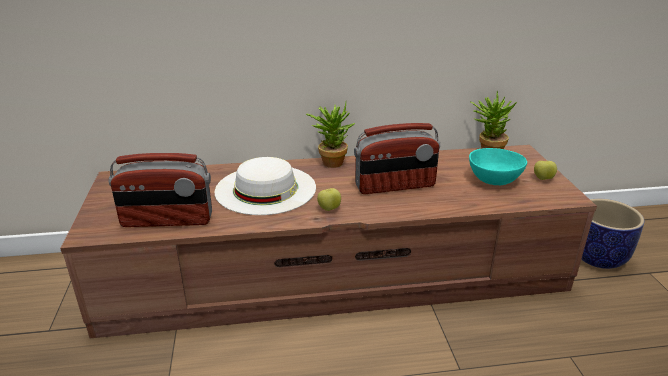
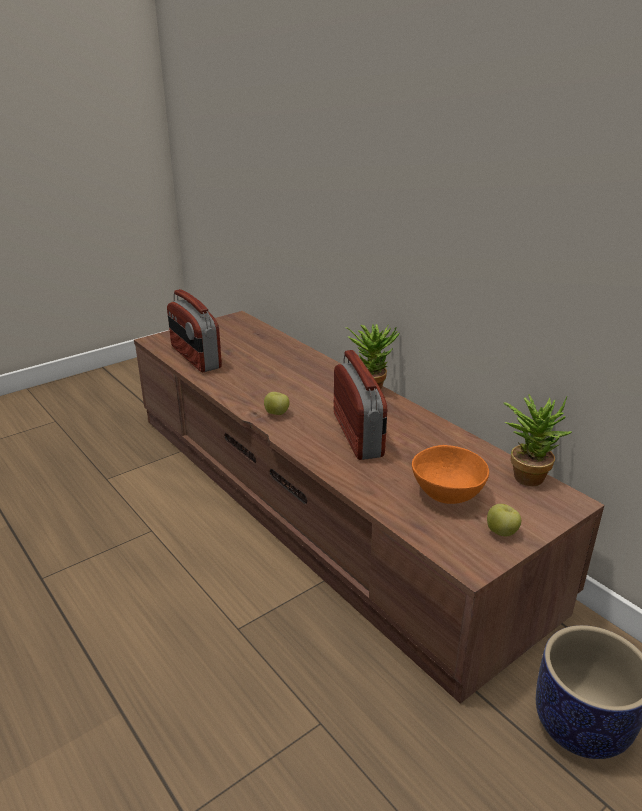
camera: 60 degrees right, 0 degrees up
(266, 189) = (282, 376): white hat -> none
(395, 186) = (358, 435): radio -> radio turned 150 degrees counterclockwise
(494, 181) = (447, 495): turquoise bowl -> orange bowl

